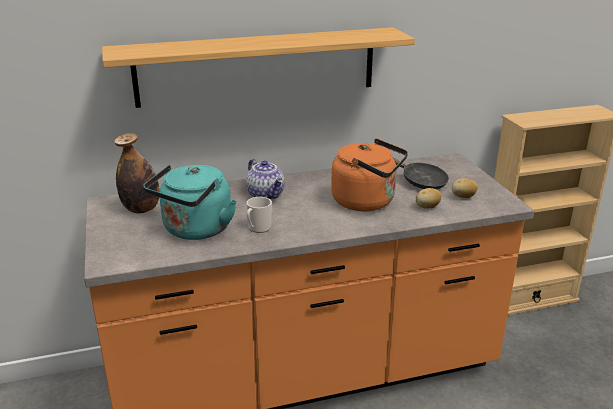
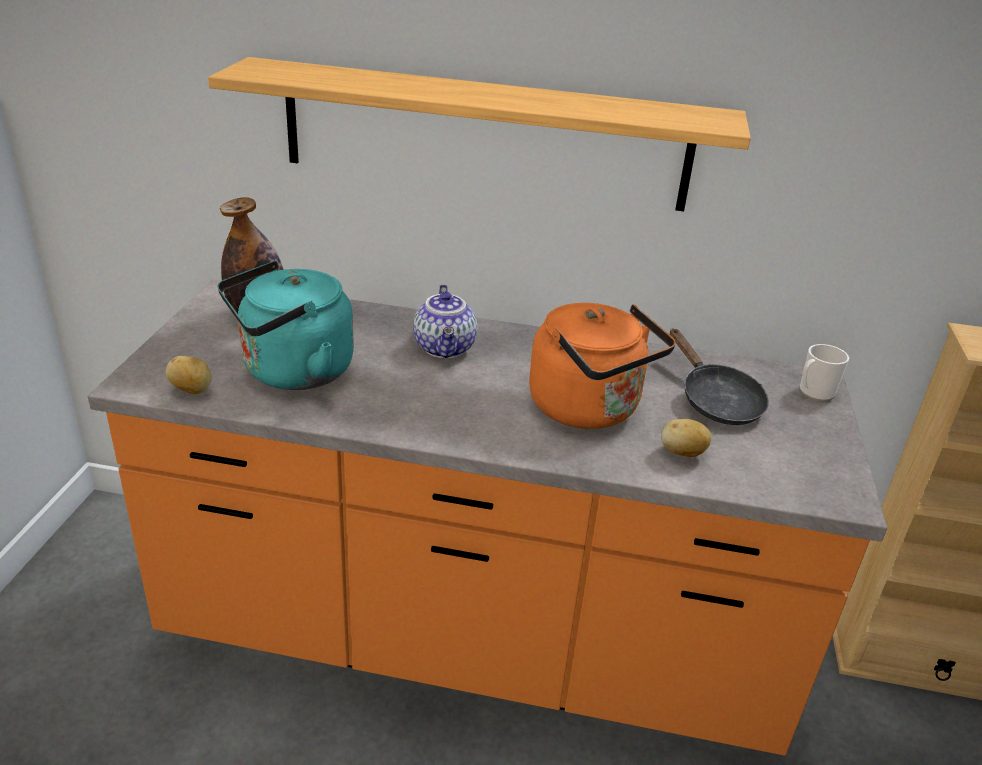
camera: 25 degrees right, 5 degrees up
(258, 228) = (379, 399): mug -> mug (813, 392)
(463, 197) = (767, 455): potato -> potato (192, 390)

